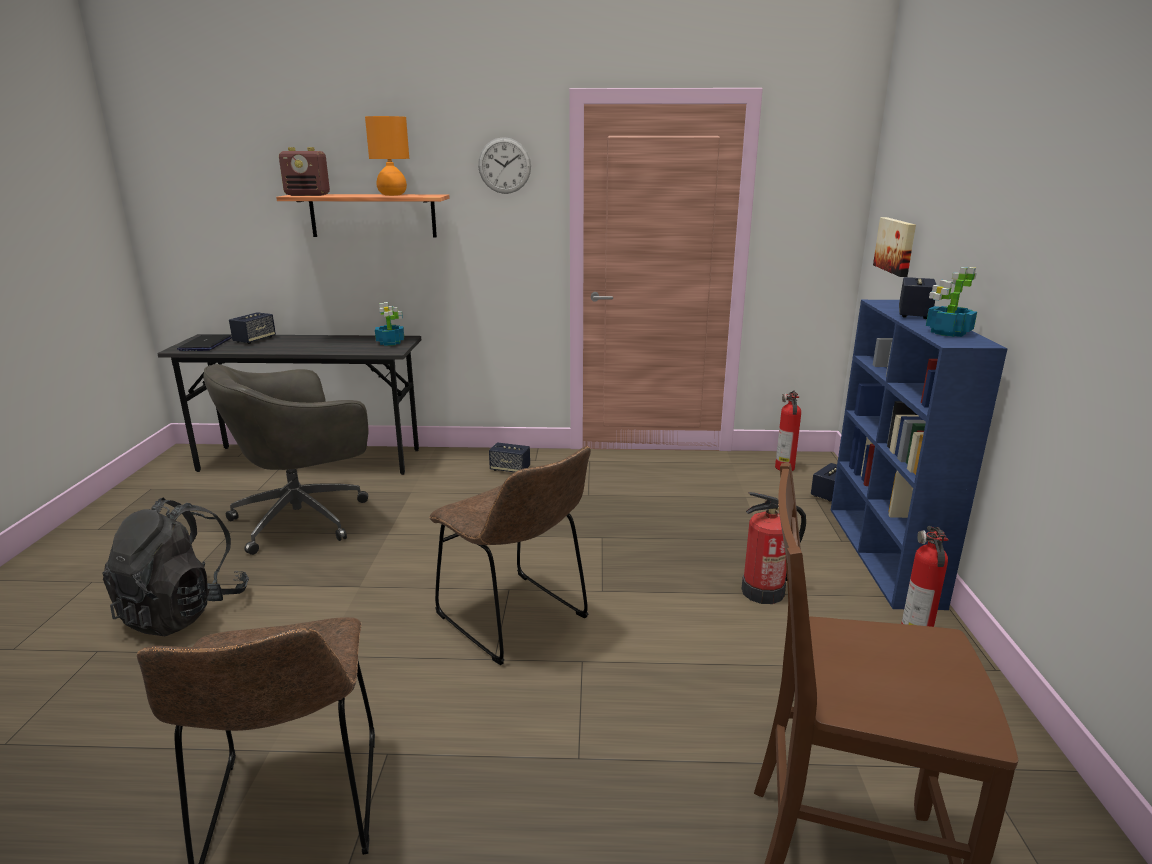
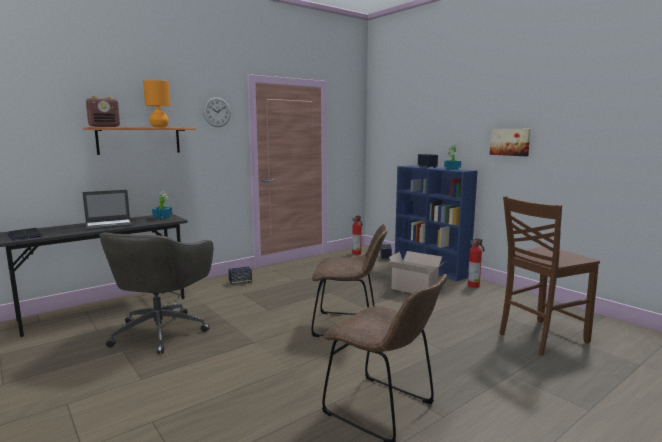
camera: 40 degrees left, 10 degrees down
(184, 611) = (172, 386): black backpack -> none
(254, 340) = (58, 228): speaker -> none
(308, 345) = (109, 225): none -> laptop
(764, 592) = (415, 289): fire extinguisher -> cardboard box
(896, 246) = (393, 146): picture -> picture (510, 142)

